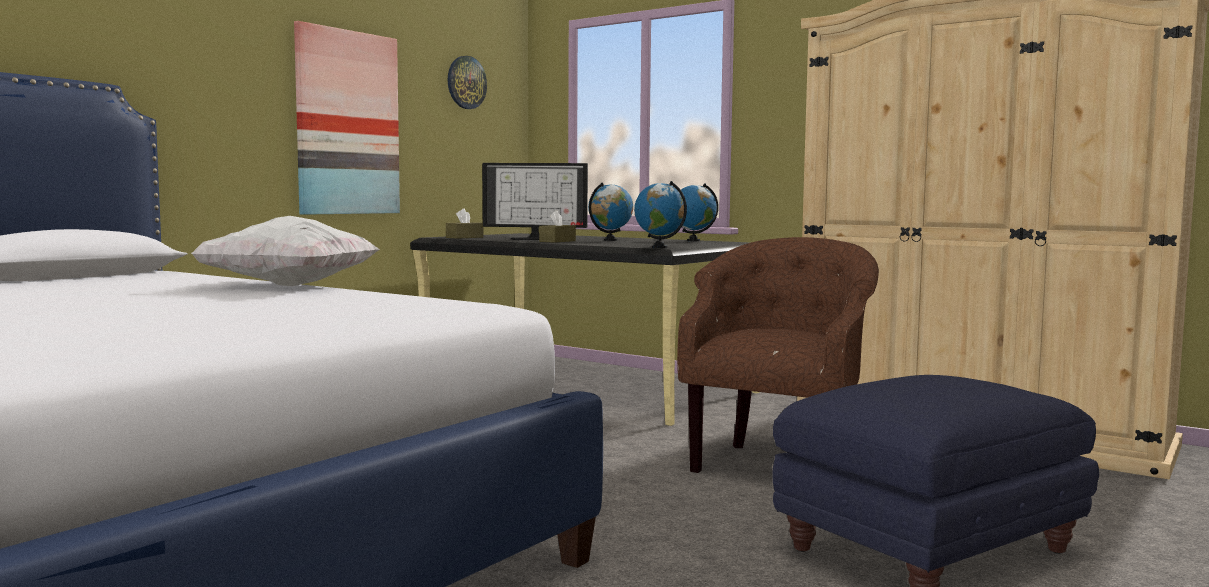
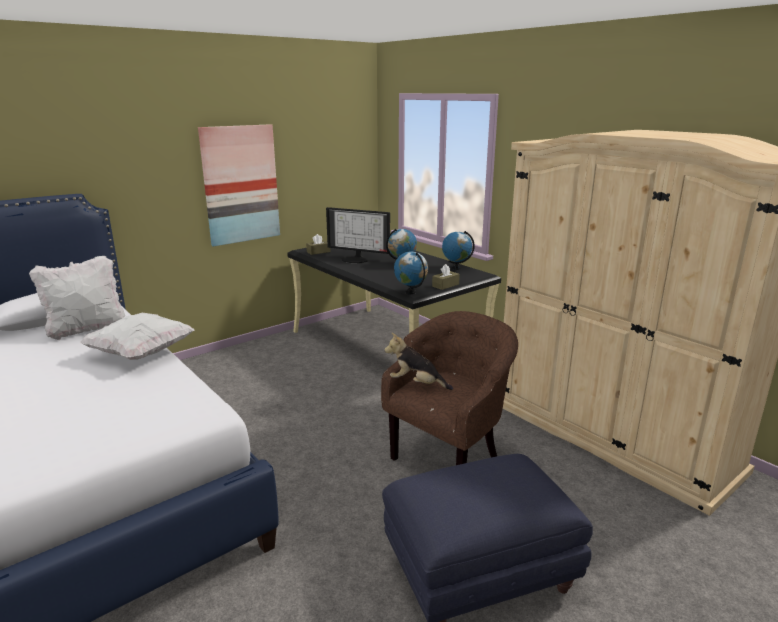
camera: 15 degrees right, 15 degrees up
(151, 278) = (87, 329): none -> white pillow
(466, 82) = (327, 142): wall clock -> none
(557, 241) = (364, 267): brown tissue box -> brown tissue box (445, 285)
(733, 331) = (416, 384): none -> plush toy

